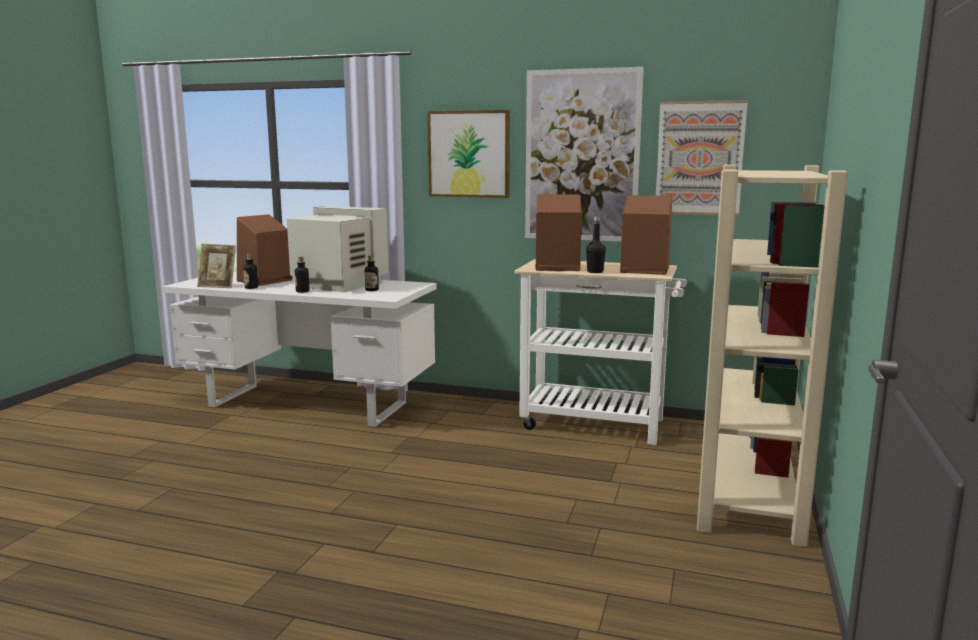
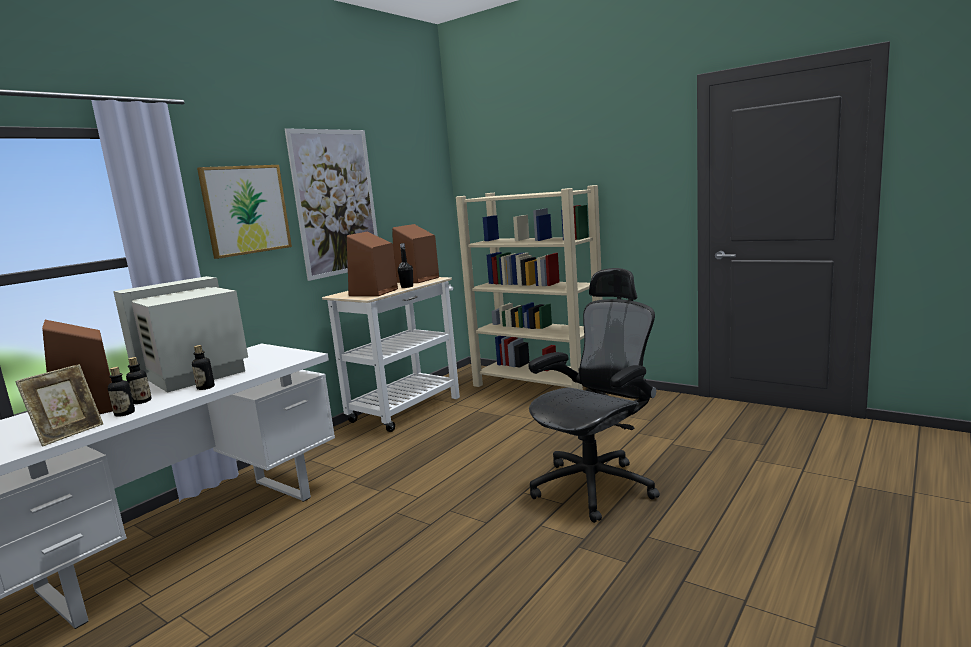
camera: 70 degrees left, 0 degrees up
(372, 290) = (255, 361): bottle -> bottle (142, 401)
(422, 570) = (596, 485): none -> office chair
(699, 158) = (403, 197): picture -> none

